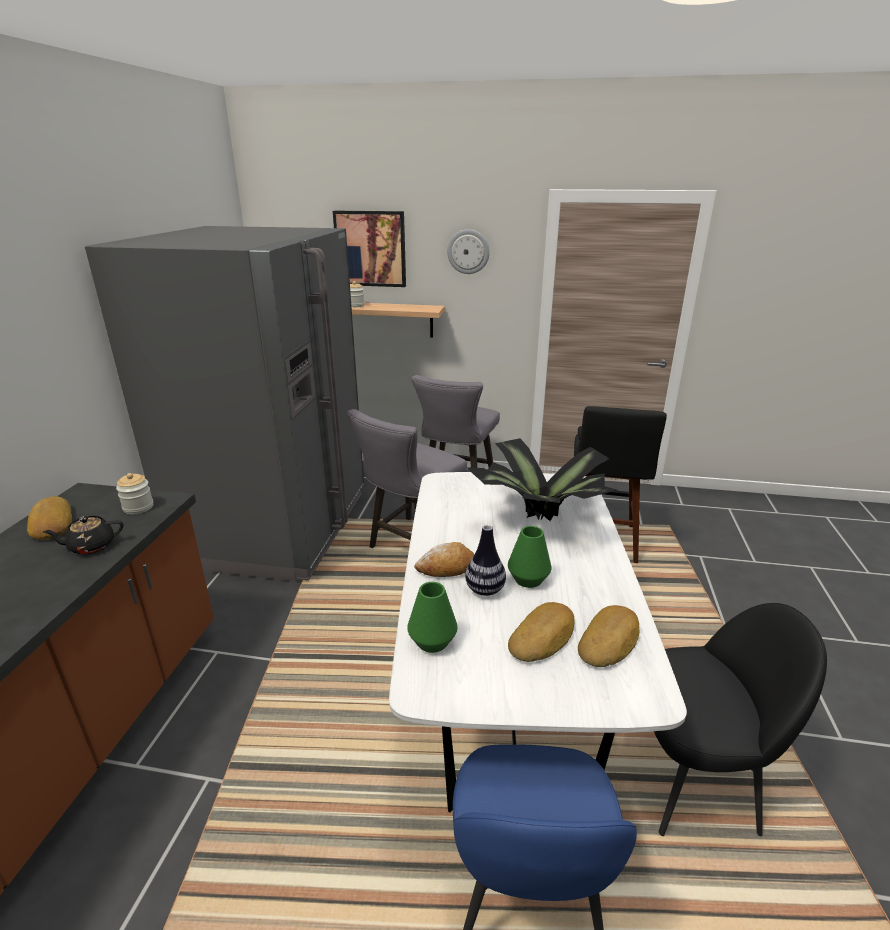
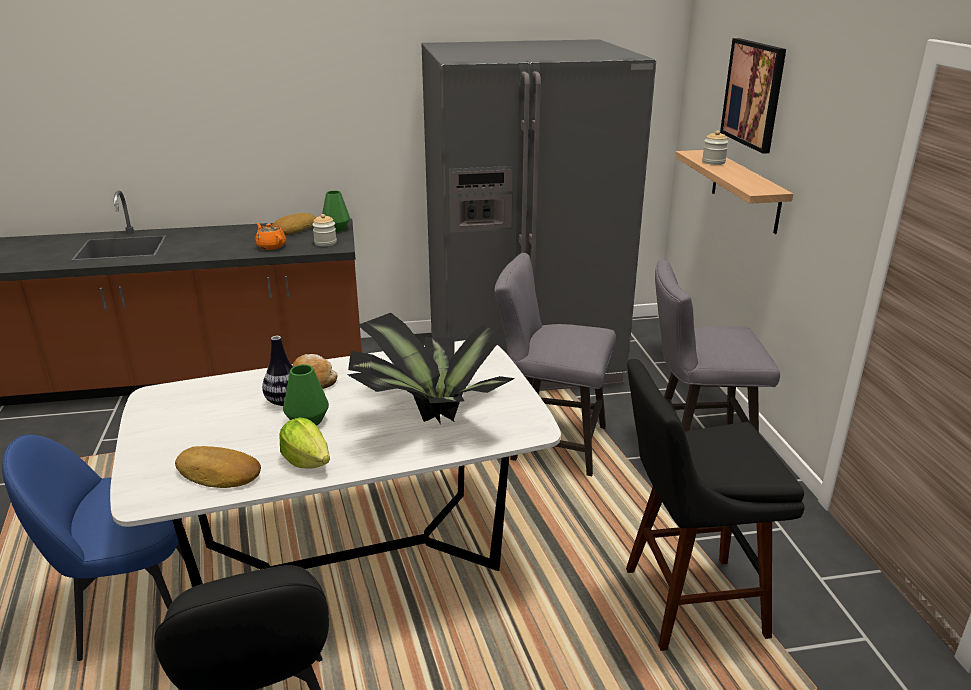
camera: 70 degrees right, 0 degrees up
(91, 546) = (271, 246): black teapot -> orange teapot
(432, 641) = (209, 390): green vase -> green vase (336, 229)
(468, 251) = (828, 121): wall clock -> none
(543, 637) = (220, 438): bread -> none
(597, 586) = (306, 461): none -> lettuce

